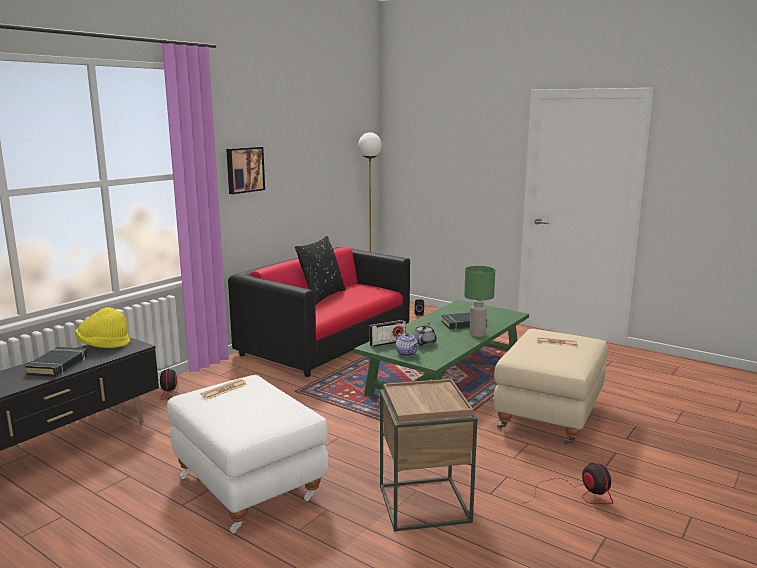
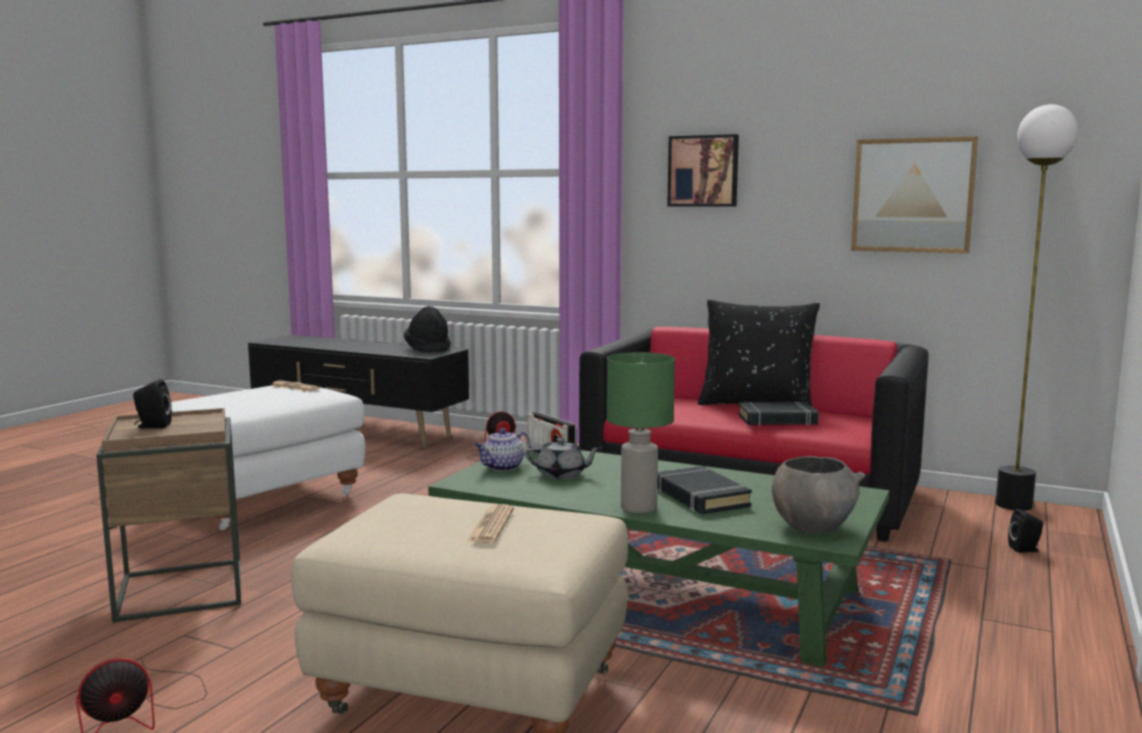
camera: 80 degrees right, 5 degrees down
(58, 366) = (369, 347): black book -> black book (777, 420)
(103, 345) = (428, 349): yellow hat -> black hat
(326, 175) = (913, 195): none -> picture
(426, 402) = (152, 426): none -> black speaker
(500, 314) = (813, 526): none -> grey bowl

